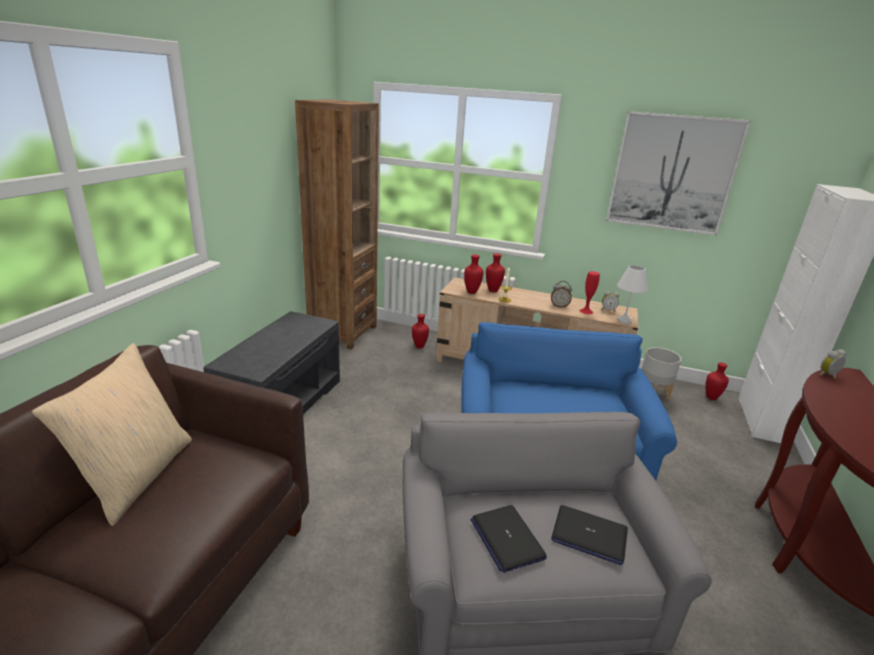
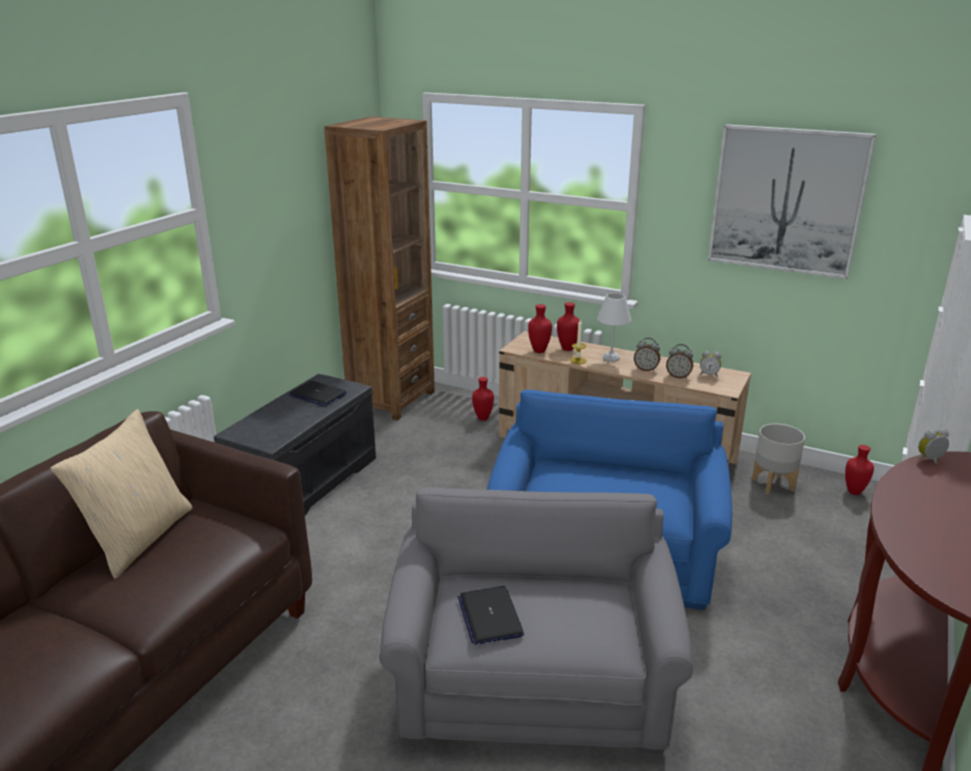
camera: 10 degrees right, 0 degrees up
(586, 311) = (678, 376): red vase -> alarm clock
(589, 535) = (578, 619): laptop -> laptop (317, 395)
(624, 320) = (724, 388): white table lamp -> white table lamp (612, 358)

